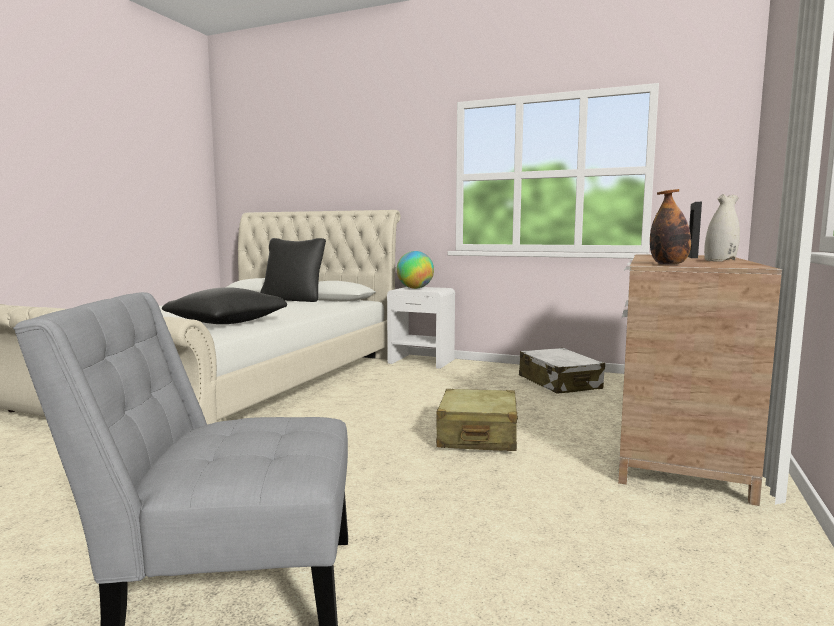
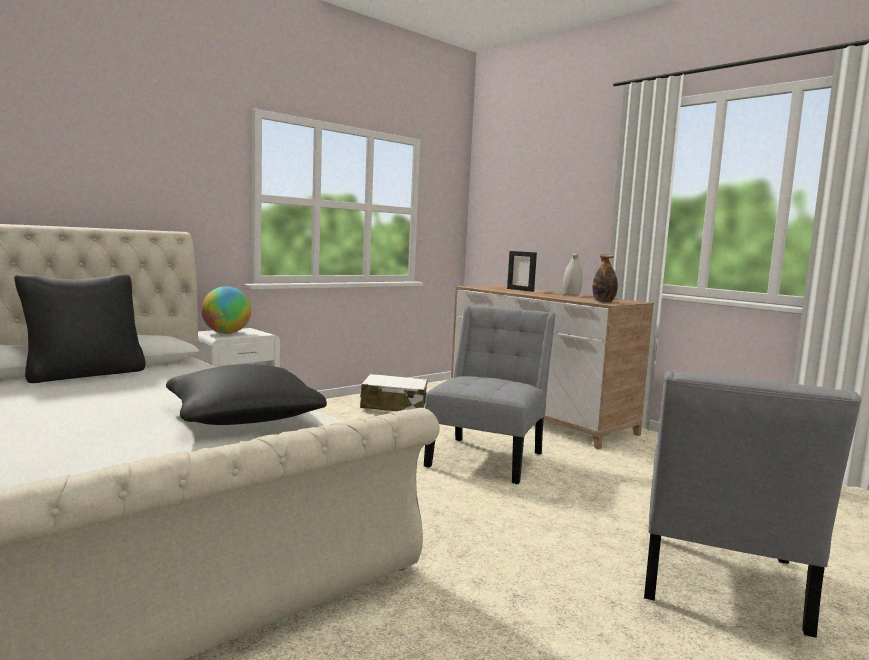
camera: 65 degrees left, 0 degrees up
(477, 436) = (488, 457): beige suitcase -> grey chair

